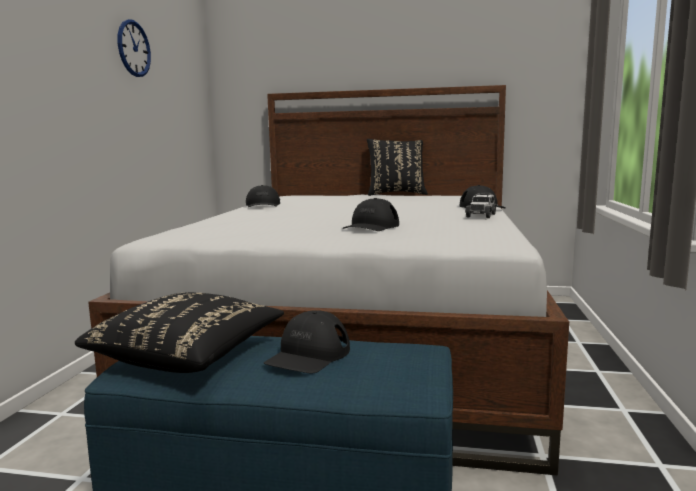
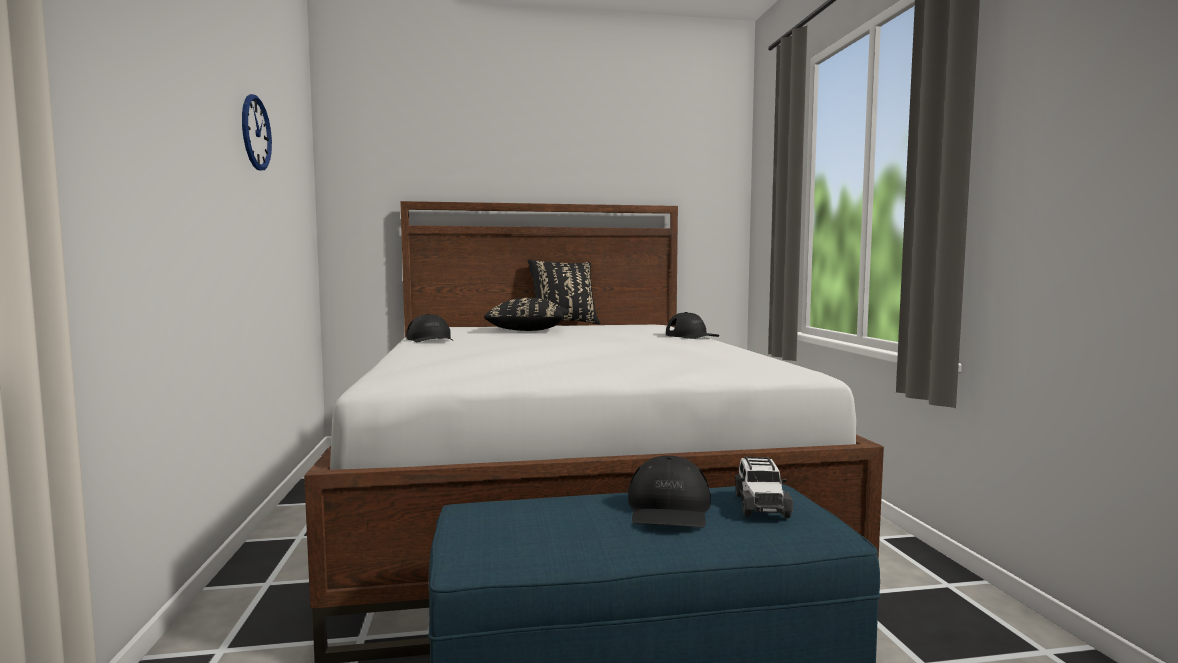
camera: 20 degrees left, 5 degrees down
(189, 355) = (525, 527): black pillow -> black pillow (528, 330)
(371, 227) = (626, 359): black cap -> none
(481, 215) = (712, 344): toy car -> toy car (760, 505)

